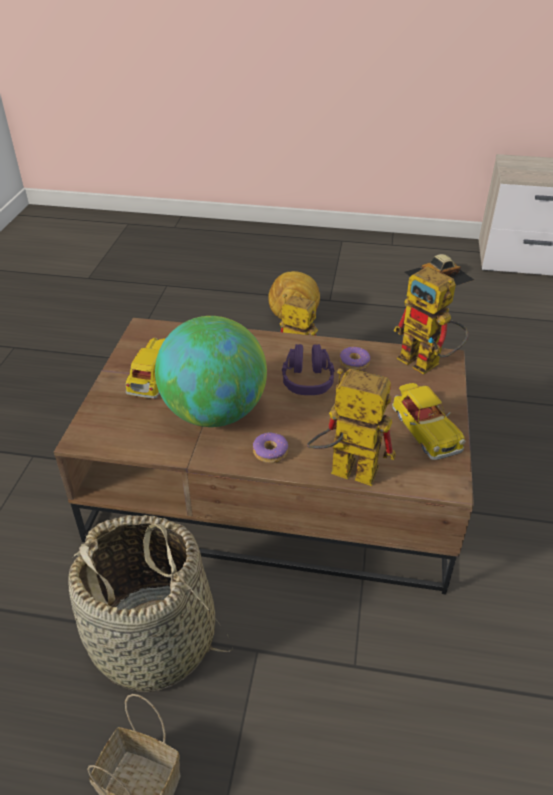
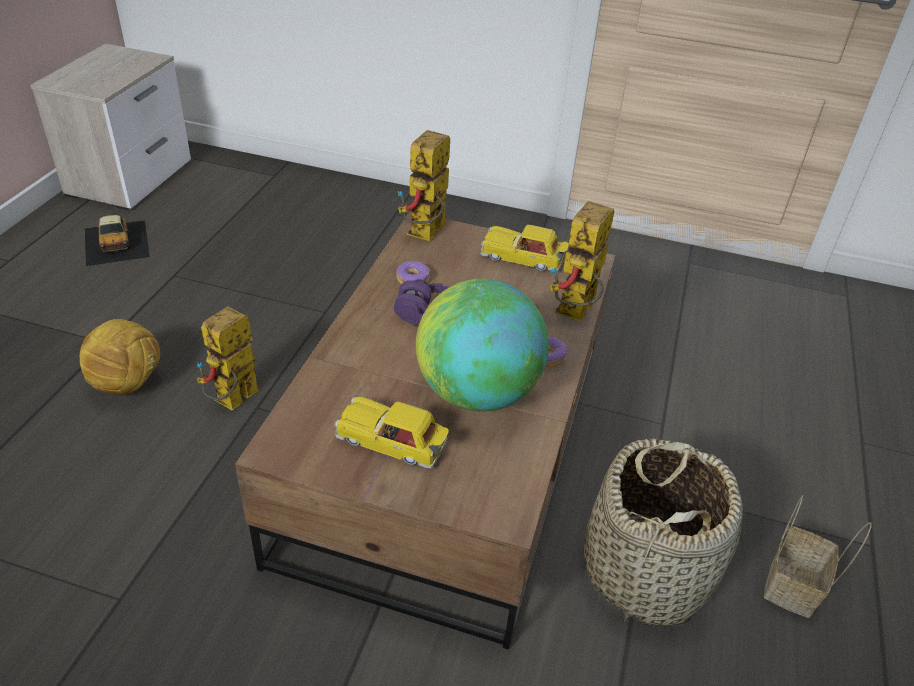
camera: 85 degrees left, 0 degrees up
(424, 429) = (523, 258): toy car -> toy car turned 150 degrees counterclockwise
(427, 363) = (426, 235): toy robot -> toy robot turned 150 degrees clockwise

